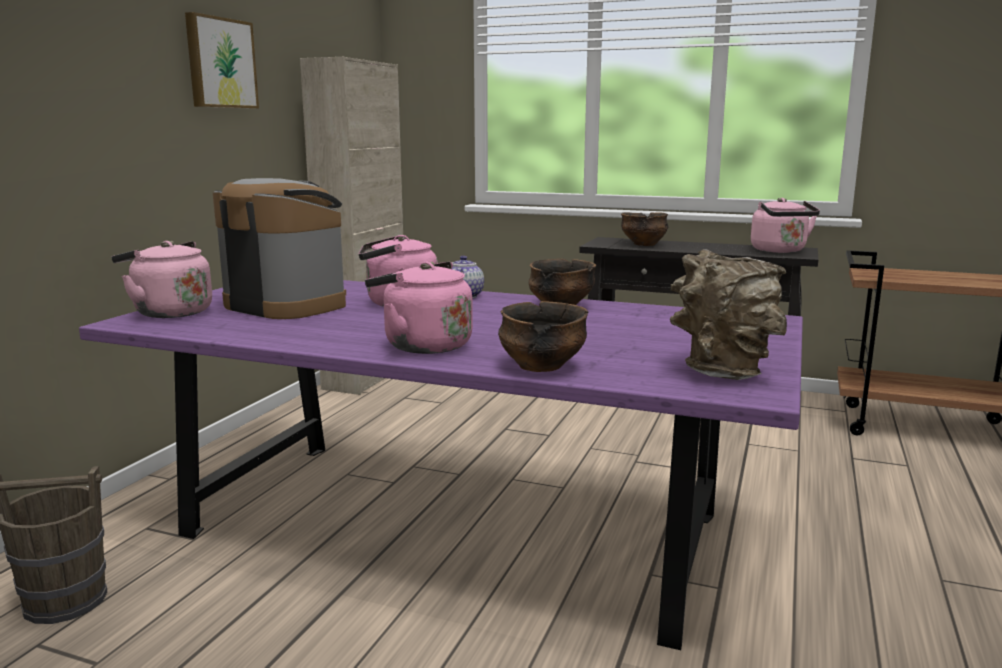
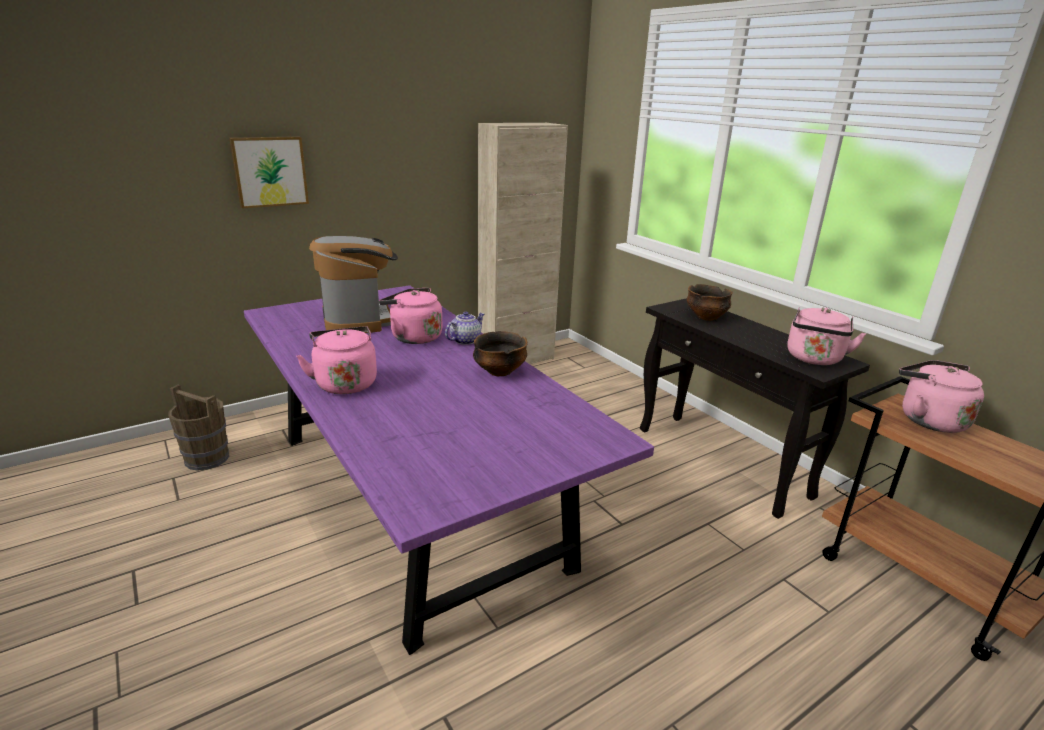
camera: 35 degrees right, 10 degrees up
(169, 312) = (297, 309): pink kettle -> pink kettle (928, 419)
(220, 63) = (400, 133): picture -> picture (269, 171)
(541, 367) = (359, 428): bowl -> none
(721, 371) = (447, 480): brown vase -> none

